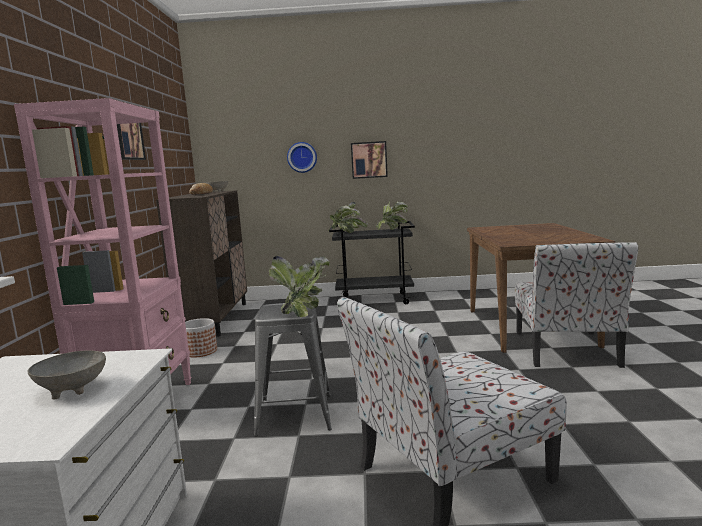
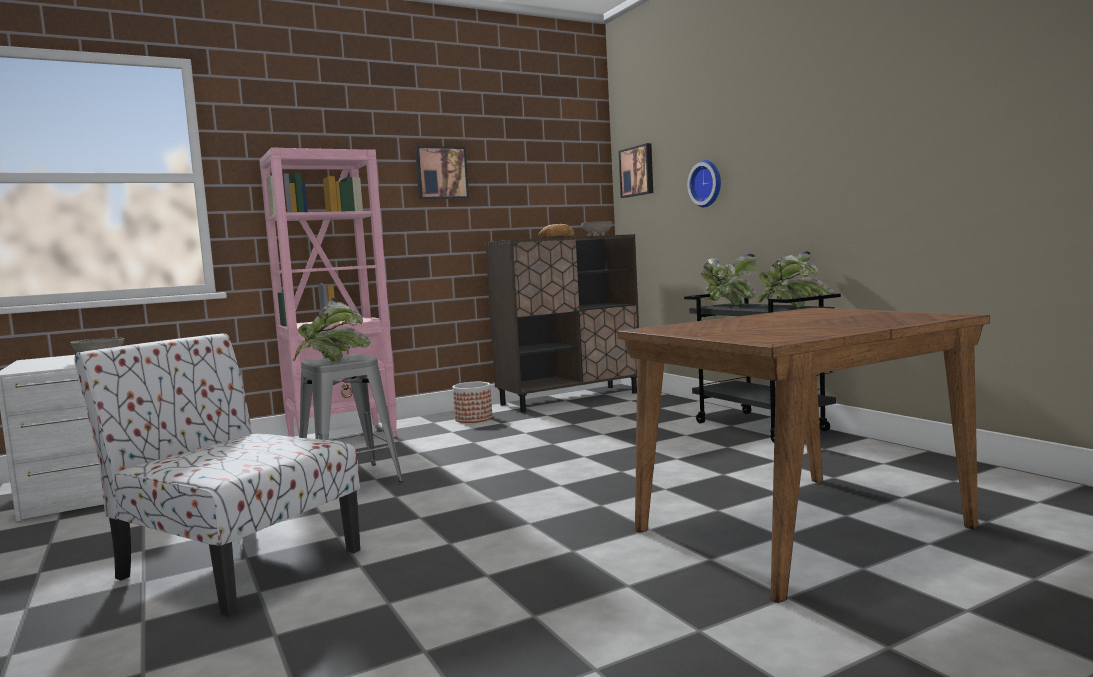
camera: 60 degrees right, 5 degrees down
(369, 160) = (787, 181): picture -> picture (637, 171)
(566, 350) = (713, 571): chair -> none

